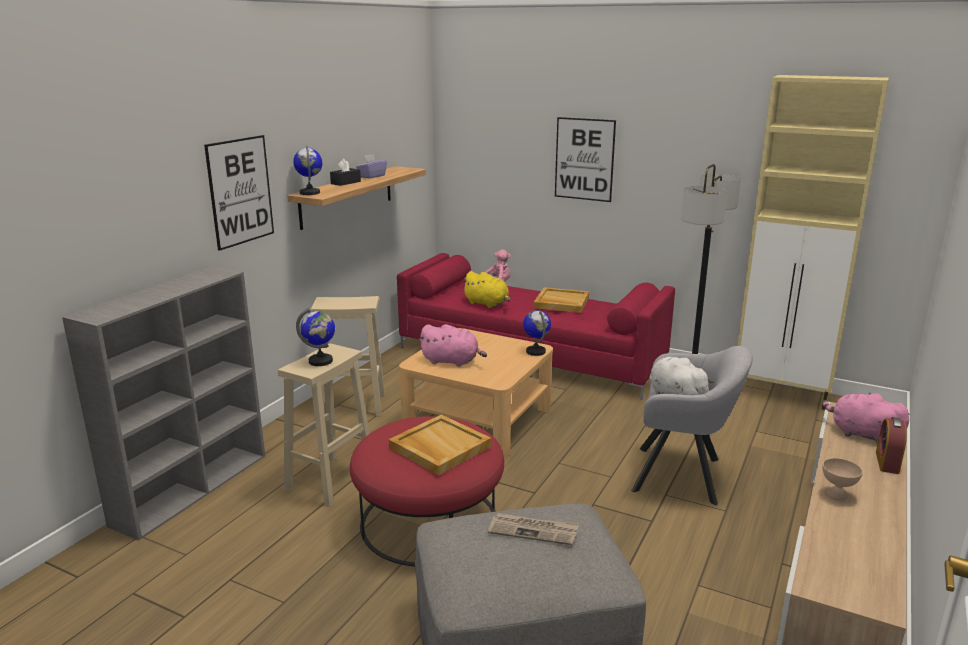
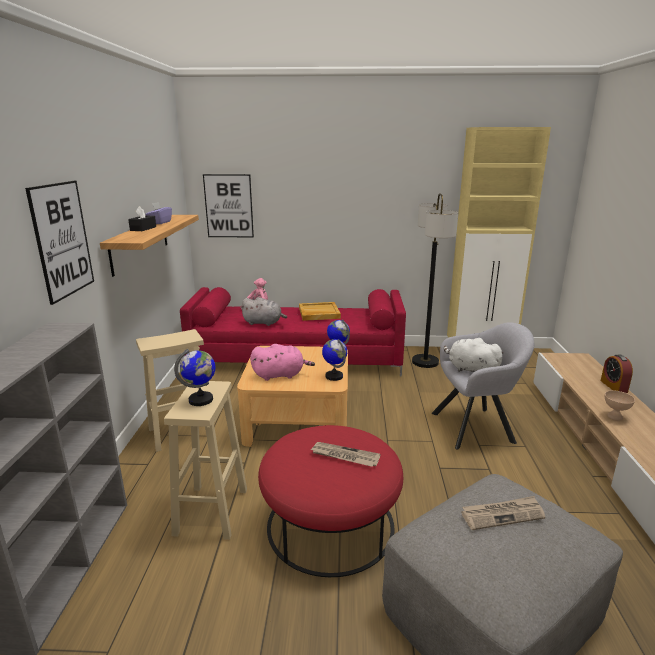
camera: 25 degrees left, 0 degrees up
(310, 193) = (121, 239): globe -> globe (334, 376)
(439, 447) = (344, 456): beige tray -> newspaper
(487, 304) = (264, 323): yellow plush toy -> grey plush toy
(584, 159) = (322, 199): picture -> picture (228, 206)
(862, 434) = (580, 370): pink plush toy -> none

